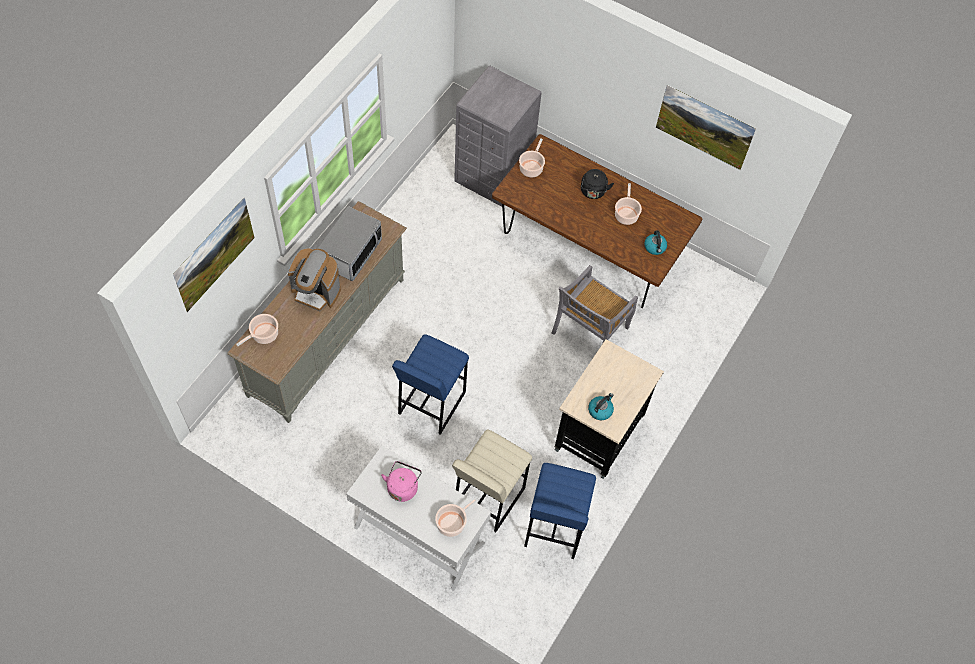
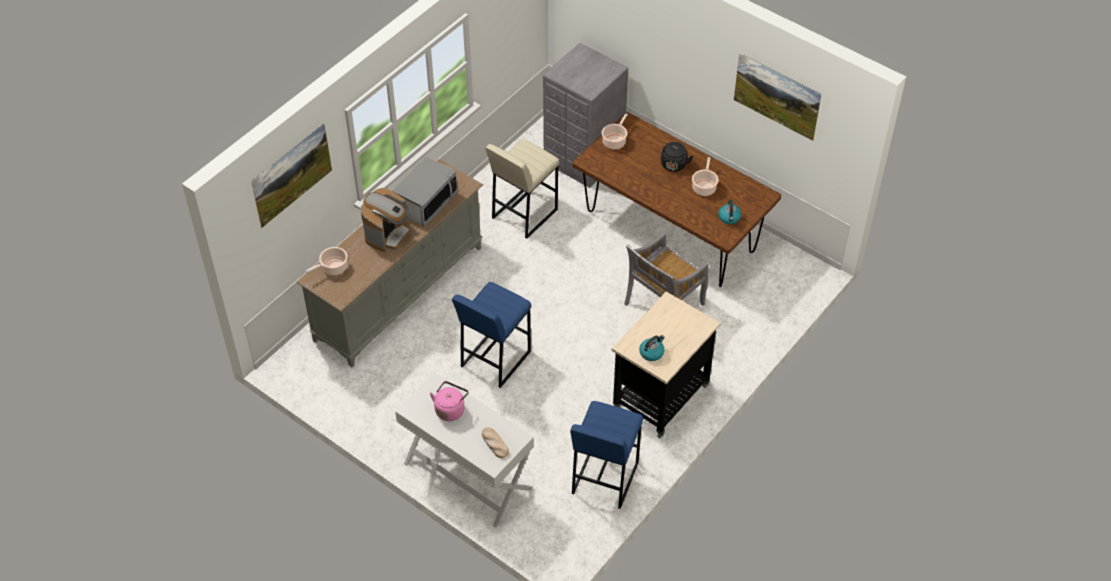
camera: 10 degrees right, 10 degrees down
(316, 292) = (388, 234): coffee machine -> coffee machine turned 90 degrees counterclockwise
(452, 523) = (494, 443): cooking pot -> bread
(488, 498) = (541, 448): beige stool -> beige stool (523, 215)

